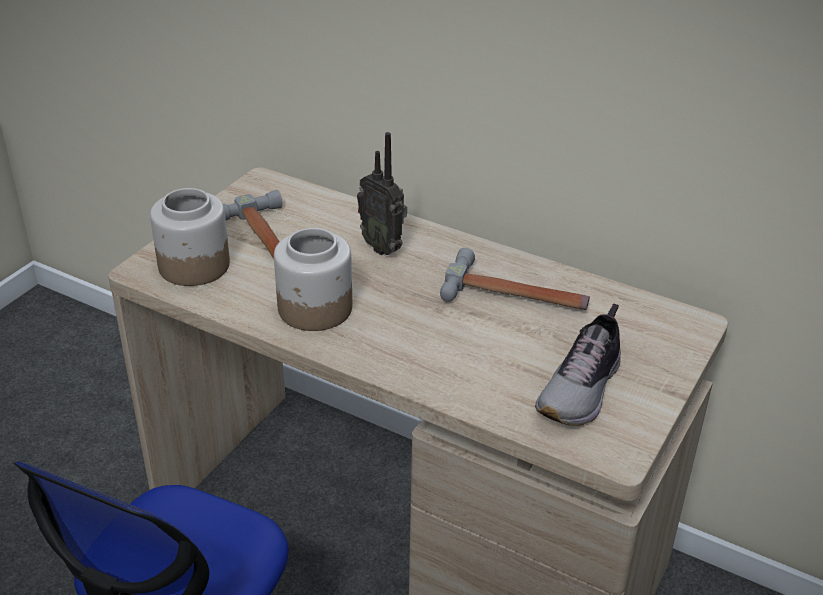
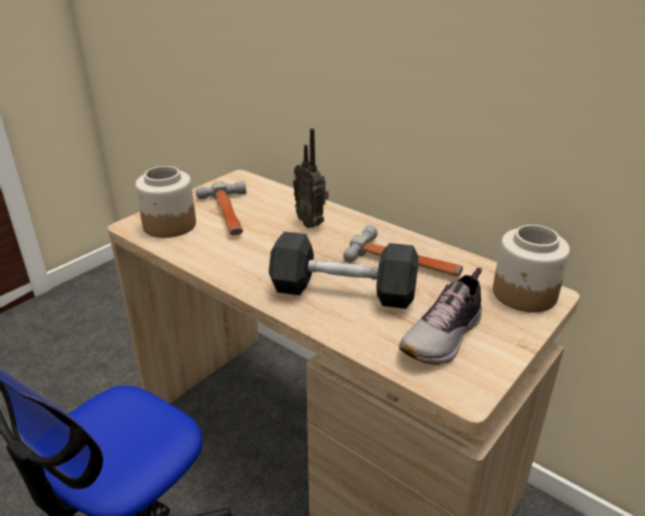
camera: 10 degrees right, 5 degrees down
(315, 309) = (246, 260): jar -> jar (524, 294)
(450, 342) = (343, 291): none -> grey dumbbell

